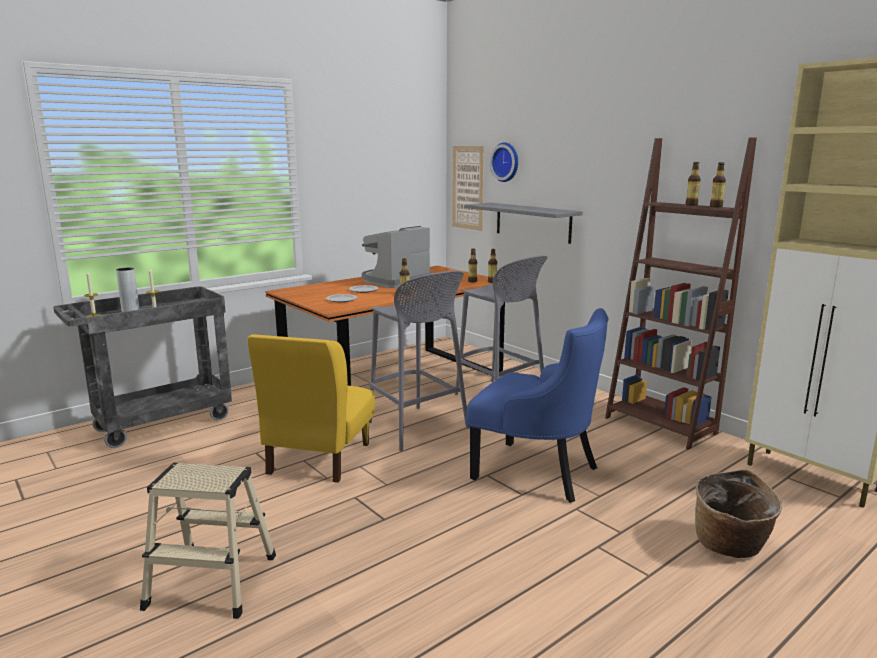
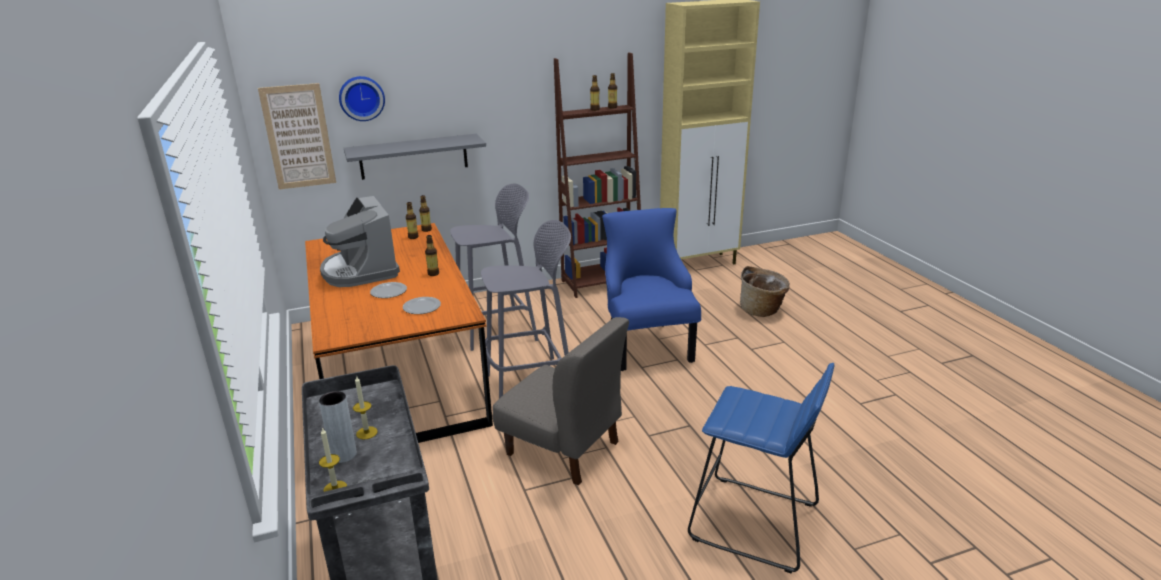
camera: 70 degrees left, 10 degrees up
(211, 580) = (753, 523): beige step ladder -> blue stool
(318, 458) = (563, 448): yellow chair -> grey chair
(533, 472) = (647, 347): blue chair -> blue chair turned 60 degrees counterclockwise

